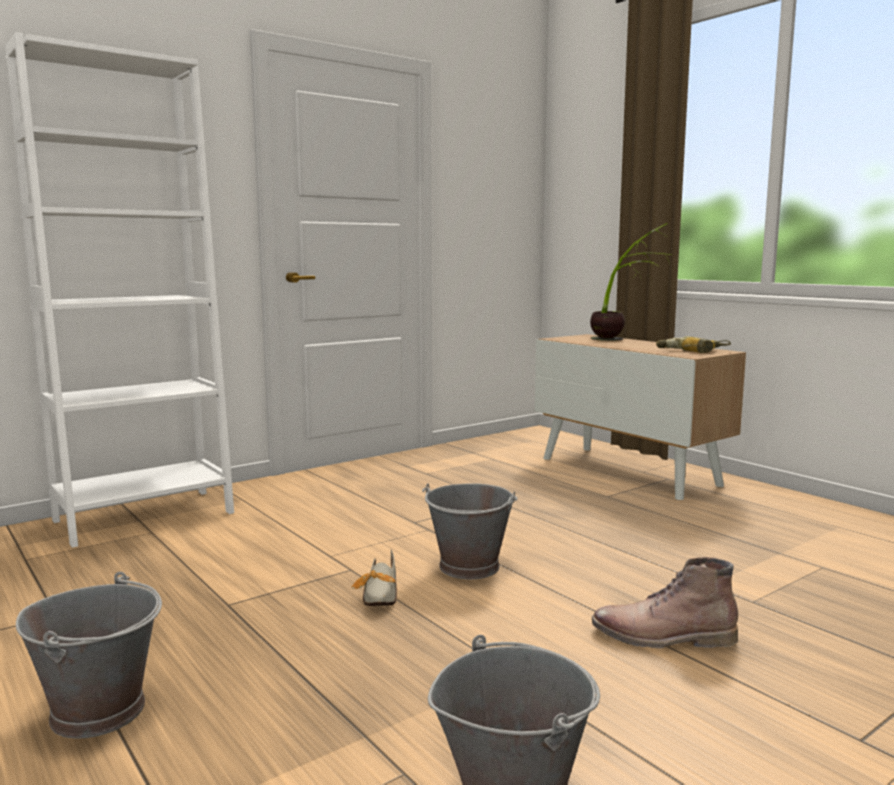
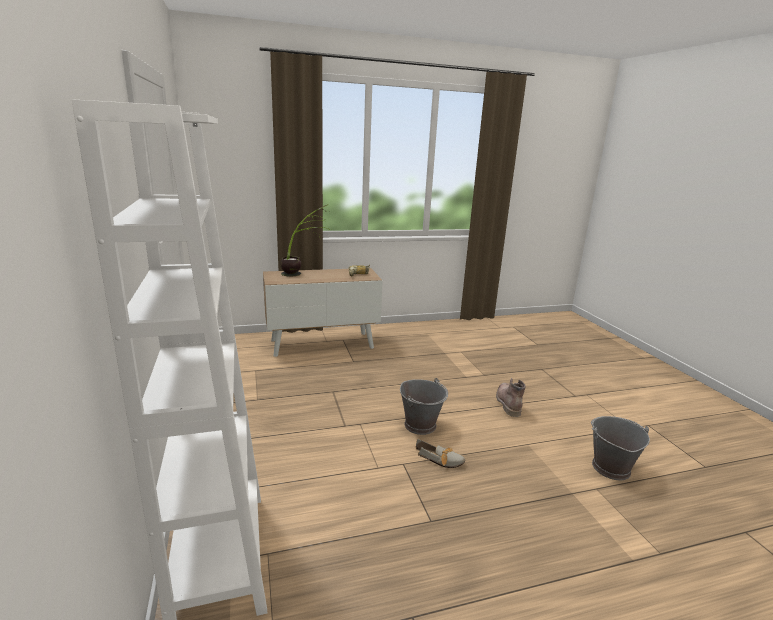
camera: 70 degrees left, 10 degrees up
(99, 710) = (546, 586): grey bucket -> none
(662, 637) = (507, 402): brown boot -> brown boot turned 150 degrees clockwise

